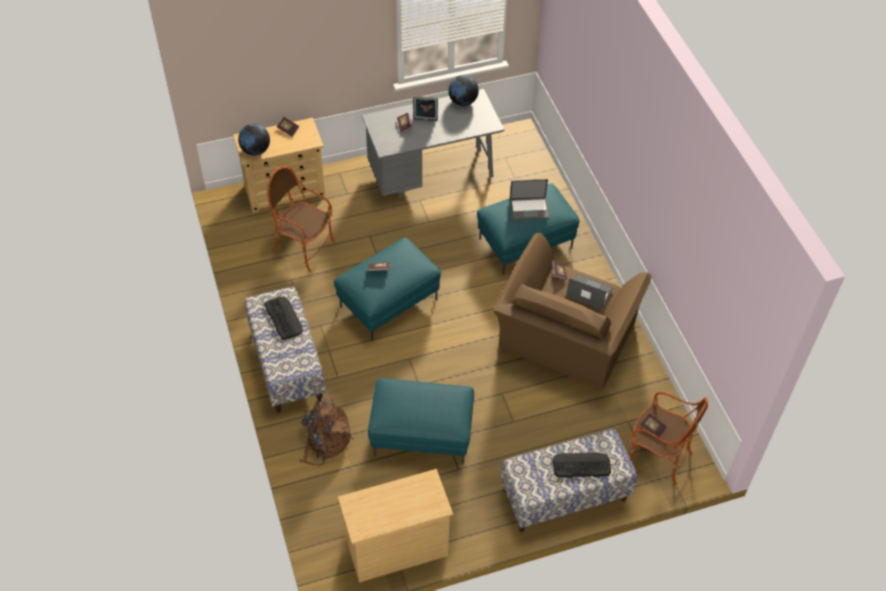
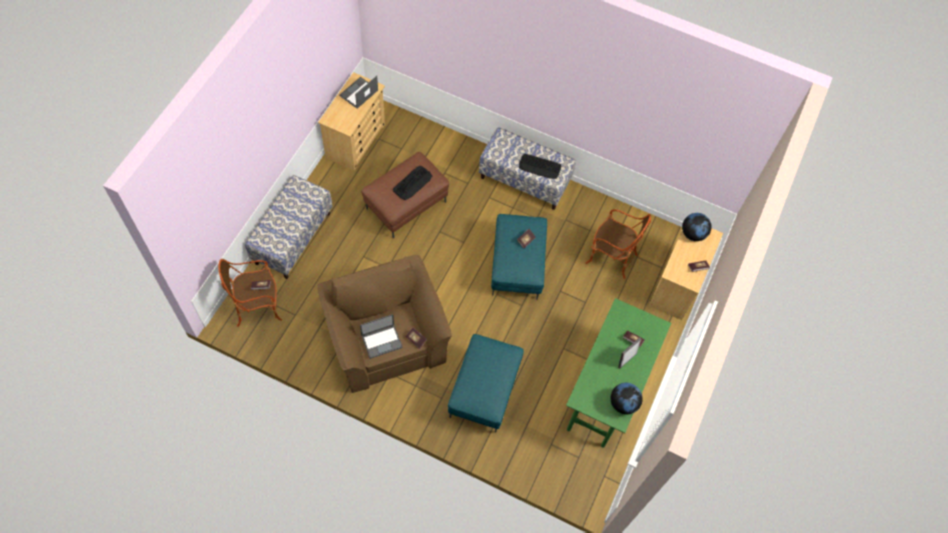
camera: 130 degrees right, 10 degrees up
(304, 248) = (611, 257): armchair -> armchair turned 45 degrees clockwise
(325, 440) = (453, 160): brown backpack -> none
(421, 435) = (406, 205): turquoise ottoman -> brown ottoman
(432, 175) = (606, 390): grey desk -> green desk
(529, 208) = (487, 375): laptop -> laptop (358, 93)
(581, 465) = (282, 222): keyboard -> keyboard (412, 183)

